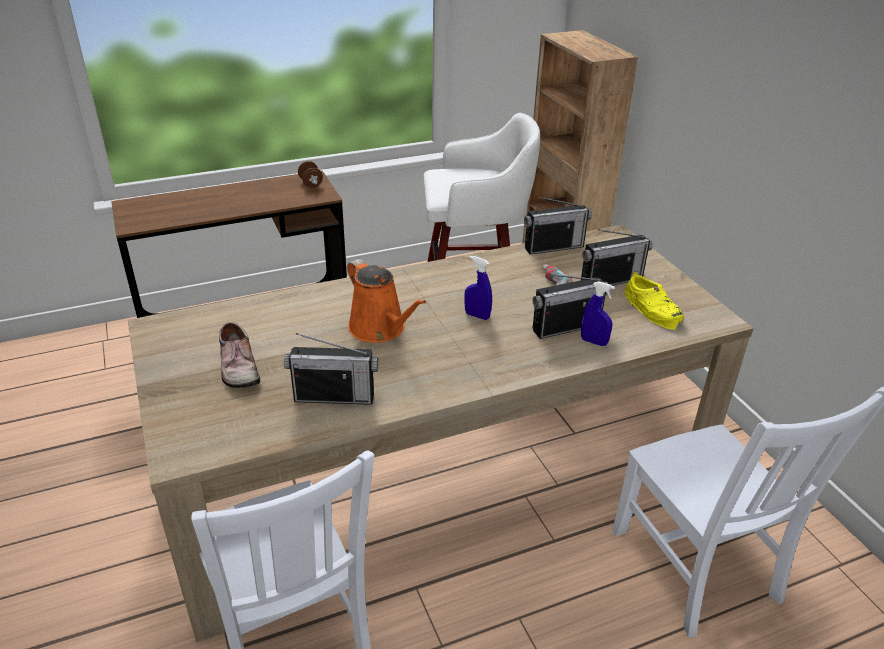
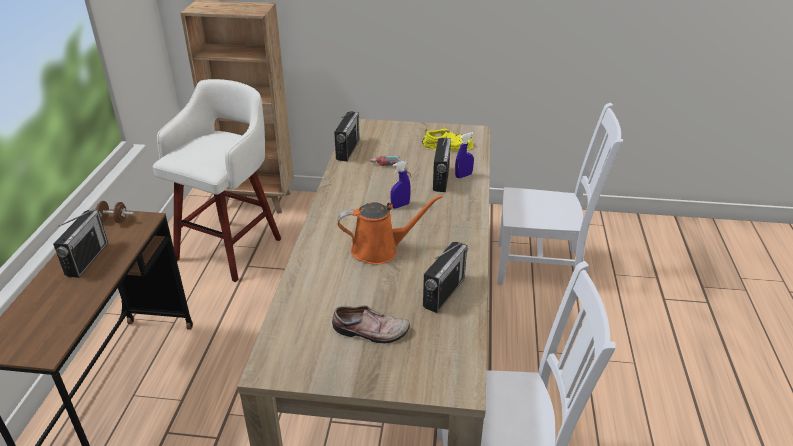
camera: 60 degrees left, 0 degrees up
(611, 280) = (406, 146): radio -> radio (87, 259)

